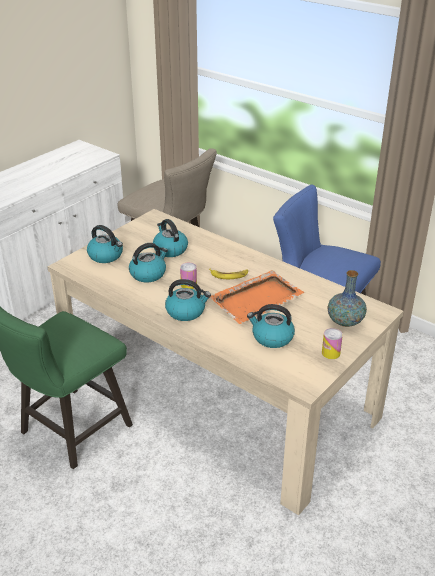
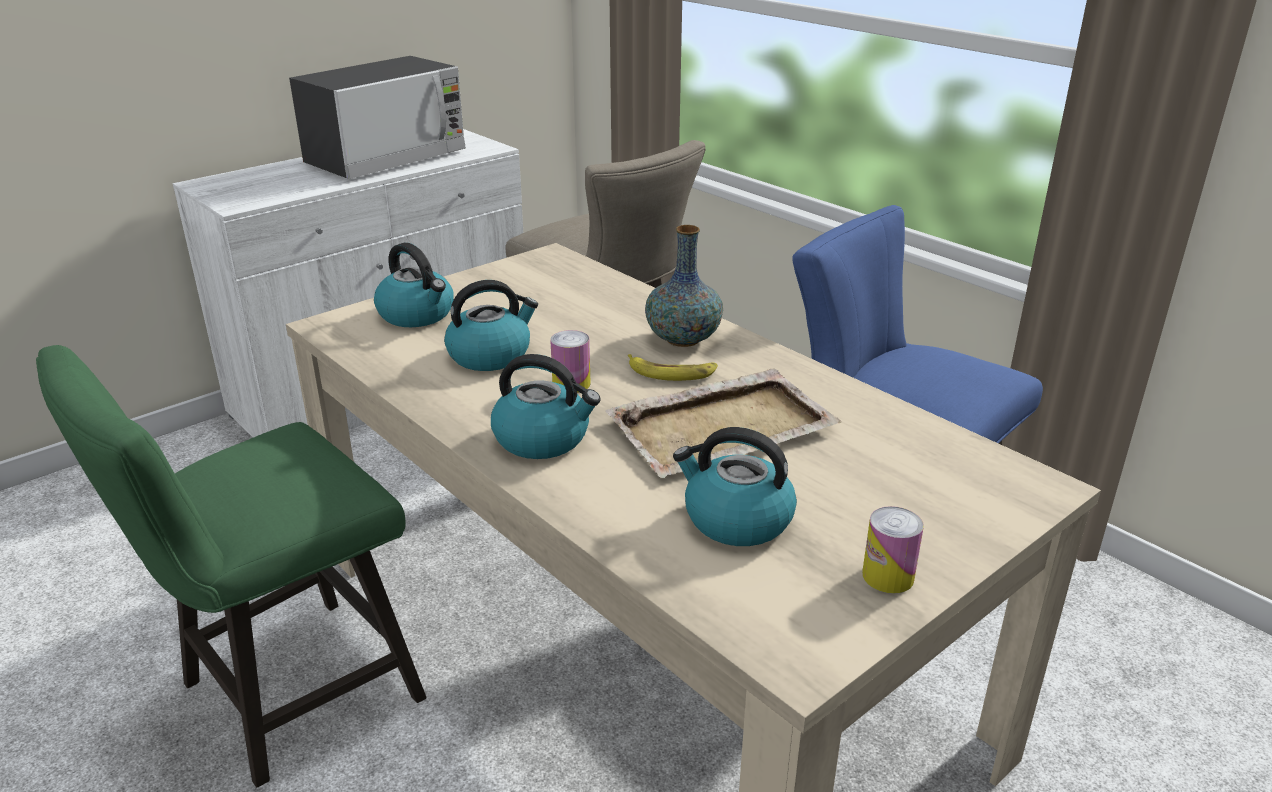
camera: 10 degrees right, 5 degrees down
(55, 165) = (387, 158): none -> microwave
(170, 249) = (558, 314): kettle -> none
(257, 298) = (723, 427): orange tray -> beige tray
(345, 322) = (938, 501): vase -> vase (683, 339)

